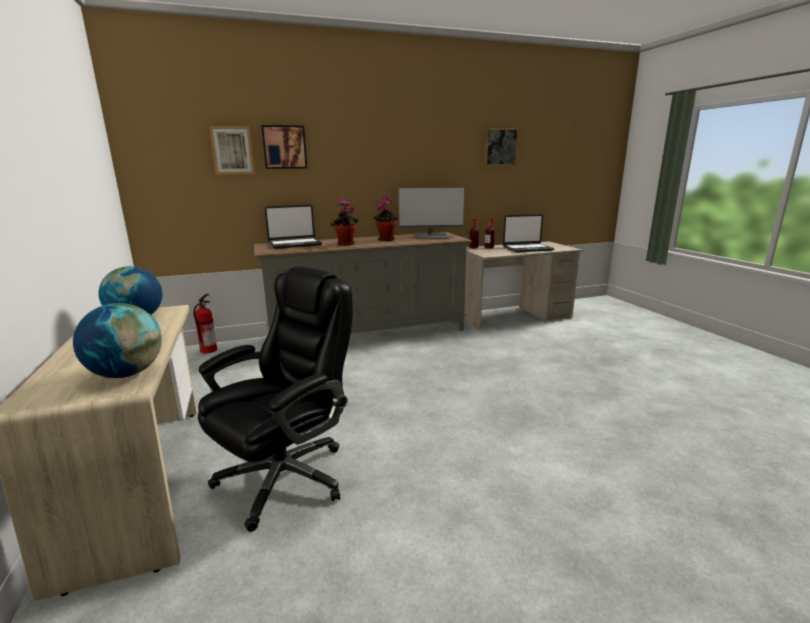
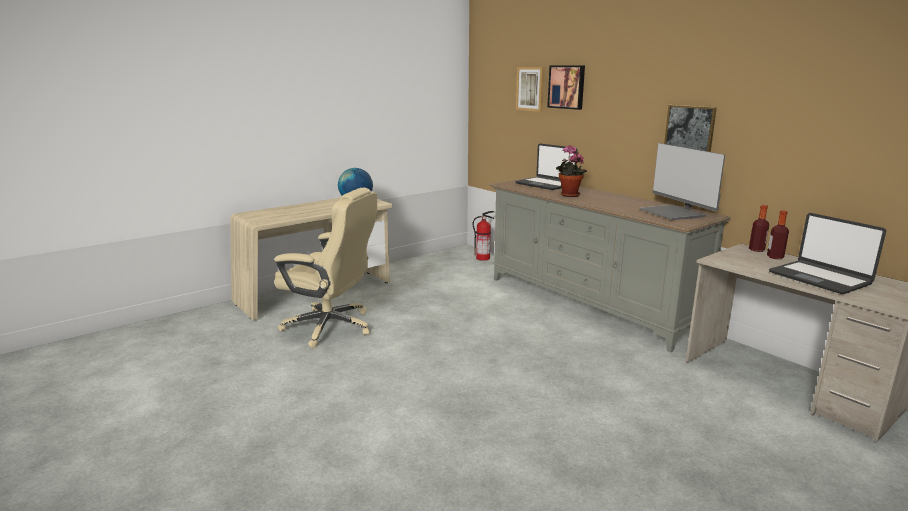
camera: 70 degrees right, 0 degrees up
(126, 374) = (276, 218): globe -> none
(286, 476) = (331, 327): black office chair -> beige office chair
(386, 239) = (621, 202): potted plant -> none
(500, 147) = (851, 96): picture -> picture (689, 131)

